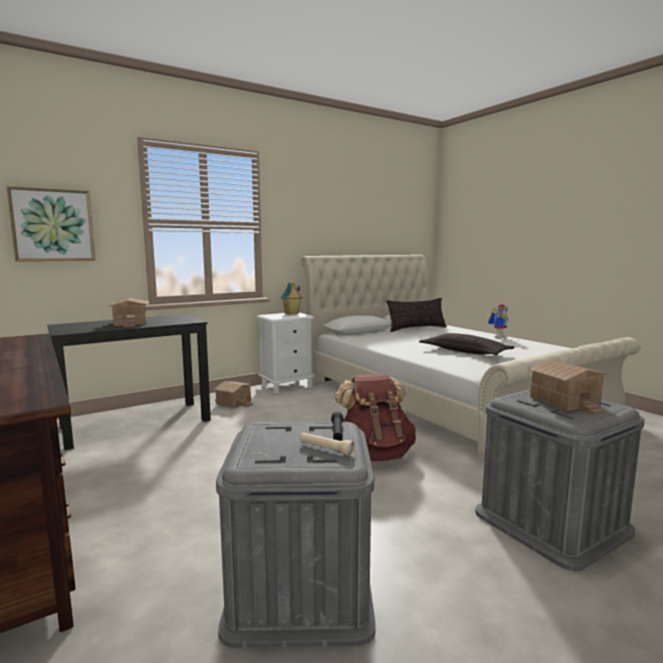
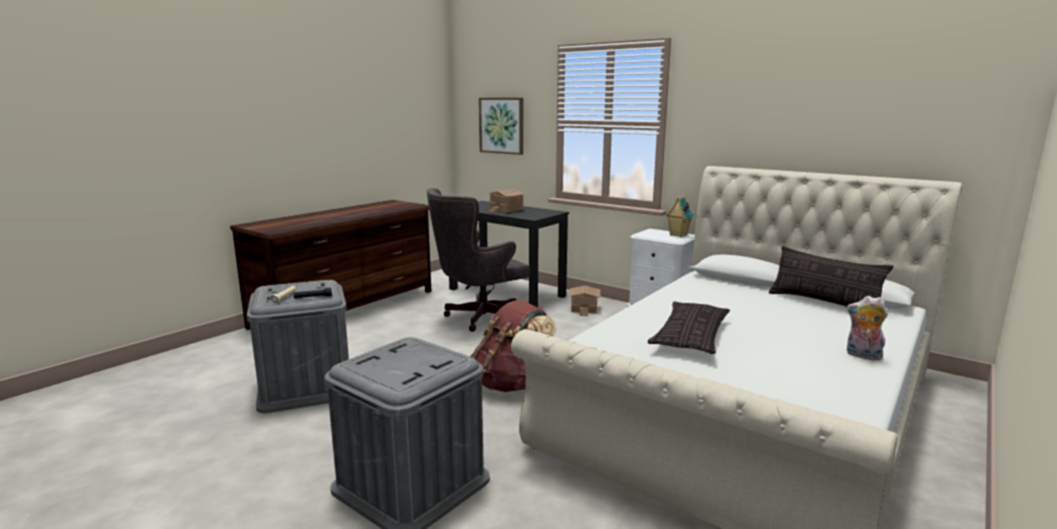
camera: 70 degrees right, 5 degrees up
(196, 447) = (479, 318): none -> grey office chair
(499, 337) = (862, 356): toy robot -> plush toy
(563, 401) = (407, 361): toy house -> none

